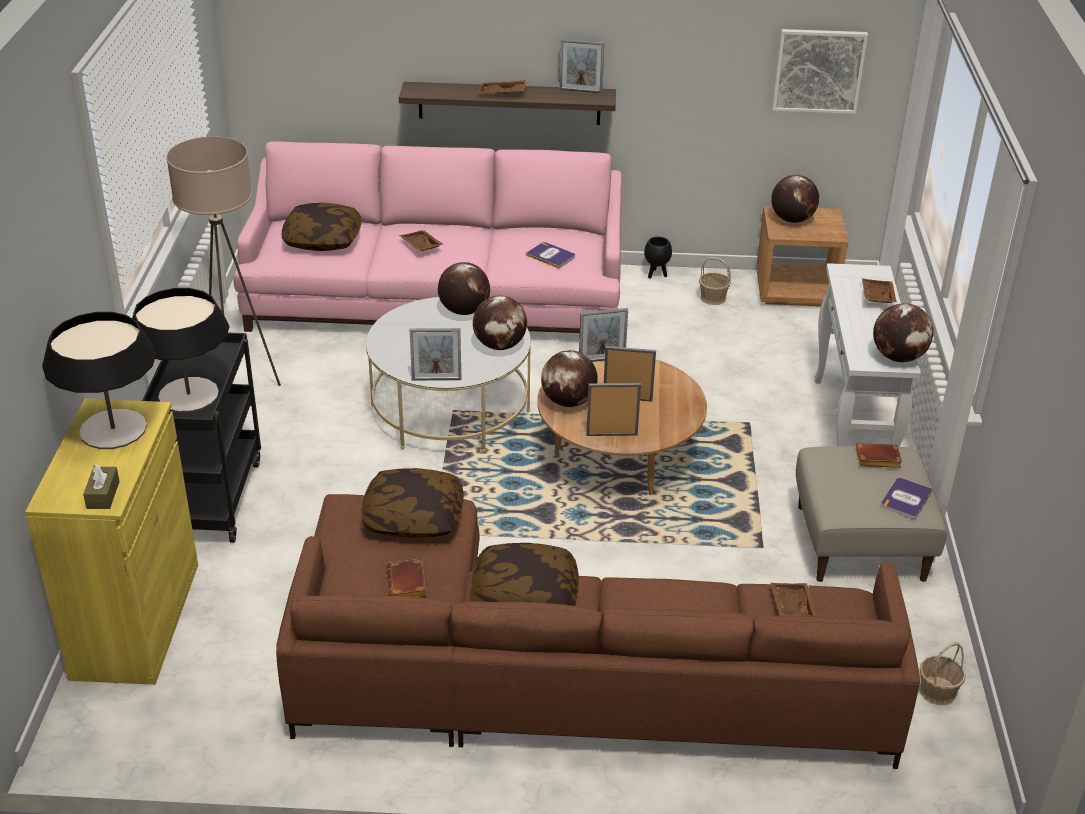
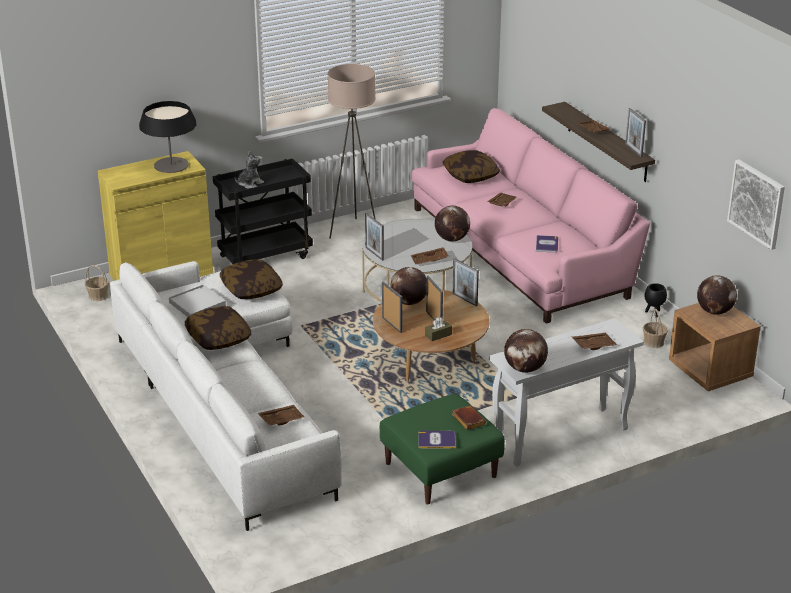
camera: 60 degrees right, 5 degrees down
(103, 495) = (123, 180): brown tissue box -> brown tissue box (438, 335)
(188, 395) = (249, 184): table lamp -> plush toy
(408, 584) = (197, 304): brown book -> white tray
(500, 345) = (429, 260): globe -> brown tray
(559, 674) = (226, 400): brown sofa -> white sofa
(861, 543) = (440, 470): beige ottoman -> green ottoman
(937, 691) = (325, 531): basket -> basket (98, 296)

